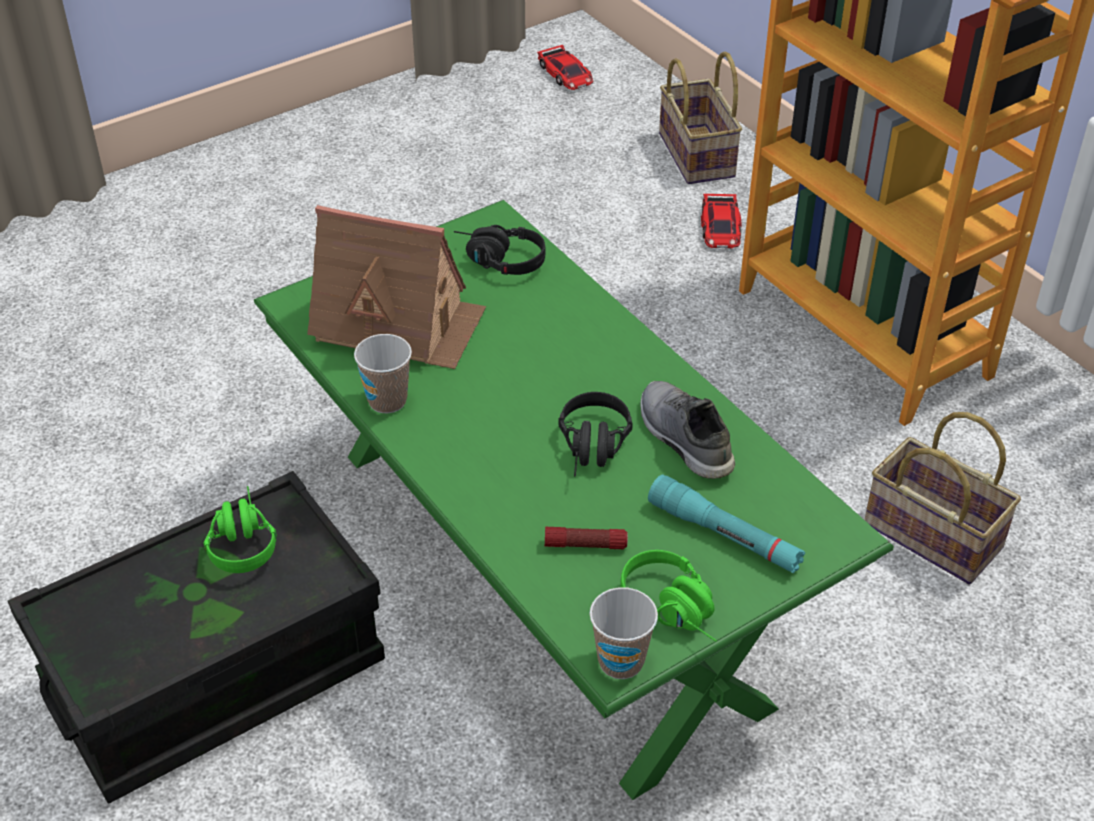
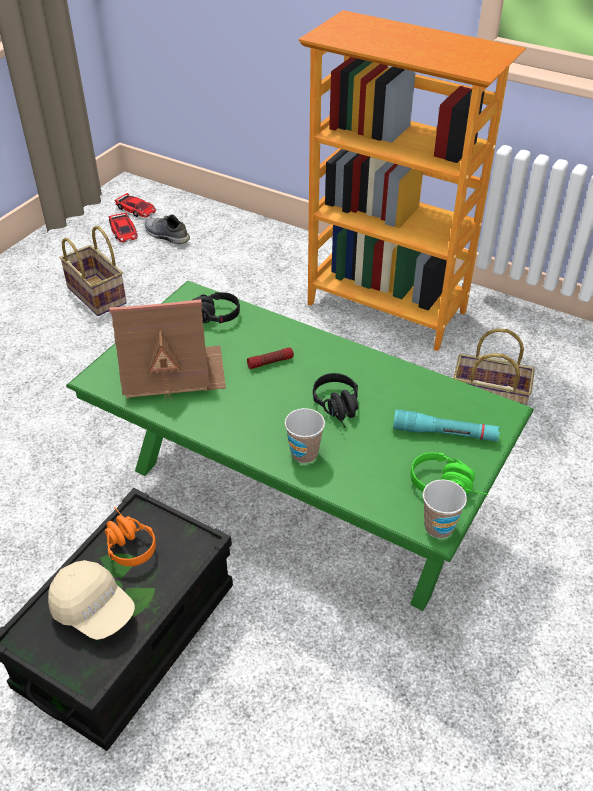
camera: 25 degrees left, 0 degrees up
(152, 609) = (94, 609): none -> beige cap
(241, 539) = (126, 542): green headphones -> orange headphones
(387, 401) = (196, 420): cup -> cup (304, 453)
(585, 545) = (372, 466): flashlight -> flashlight (270, 362)
(682, 439) = (385, 386): grey shoe -> grey shoe (166, 236)
(699, 156) = (241, 236): basket -> basket (98, 295)
(720, 227) = (276, 272): toy car -> toy car (124, 231)

